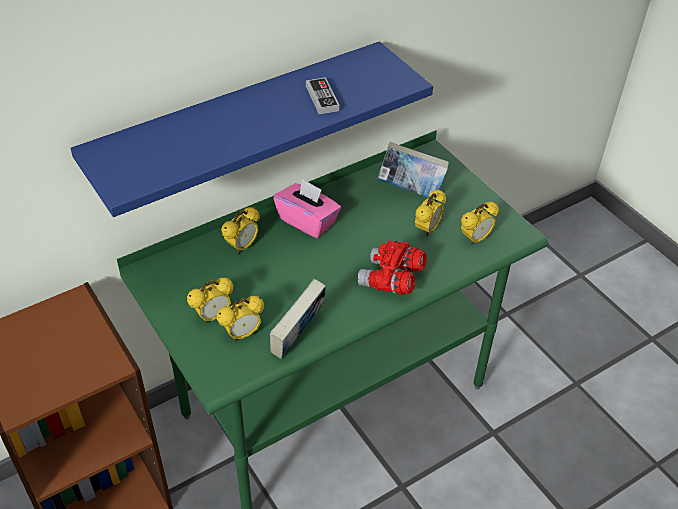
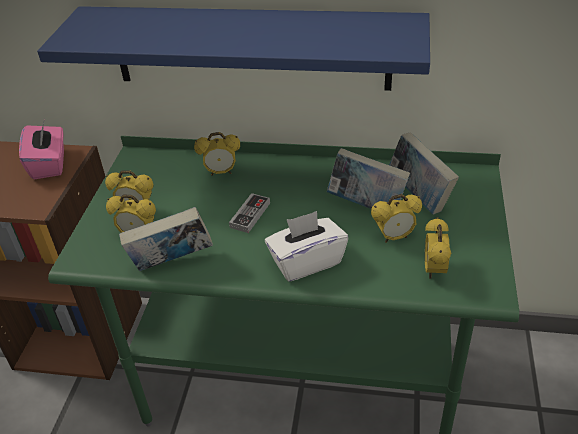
camera: 45 degrees right, 5 degrees down
(307, 221) = (295, 178): pink tissue box -> pink tissue box (49, 164)
(322, 98) = (305, 36): game controller -> game controller (250, 215)
(384, 216) = (366, 206): none -> book
(391, 280) = (306, 262): red binoculars -> white tissue box
(475, 239) = (433, 270): alarm clock -> alarm clock turned 90 degrees clockwise

